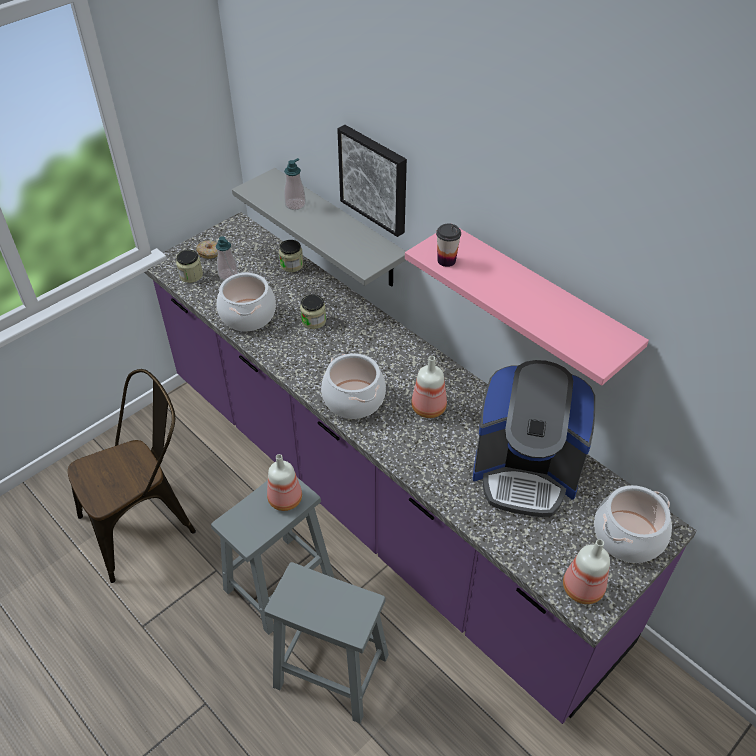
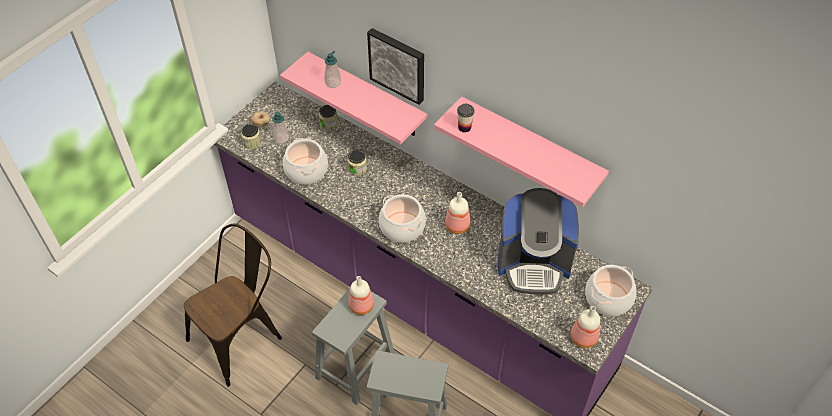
camera: 10 degrees left, 5 degrees up
(338, 229) = (366, 96): grey shelf -> pink shelf

